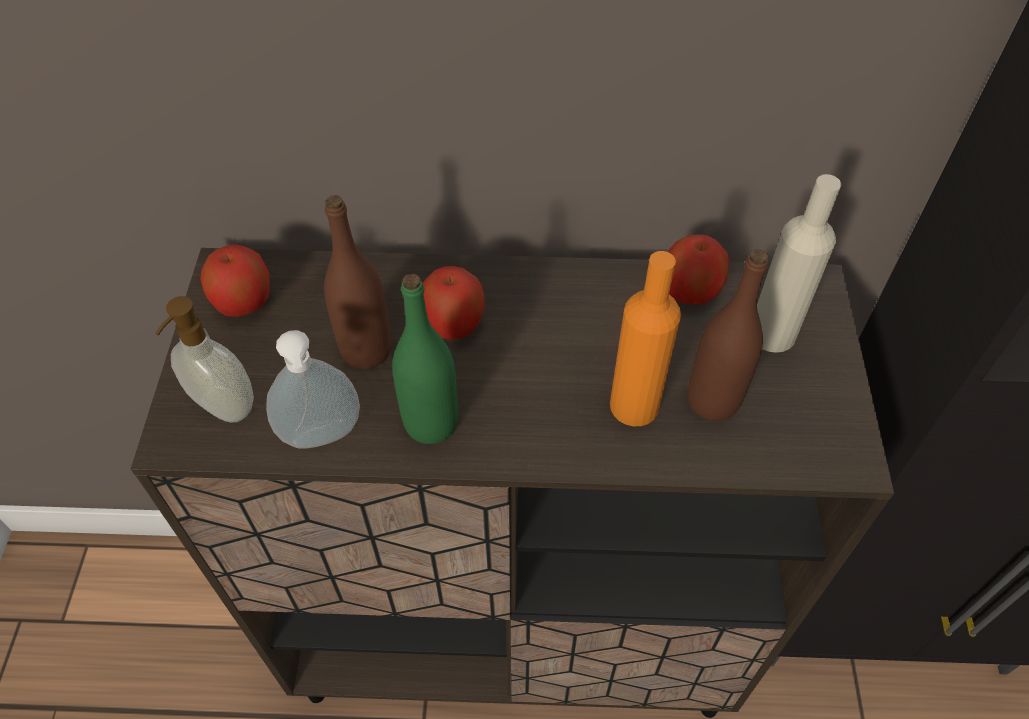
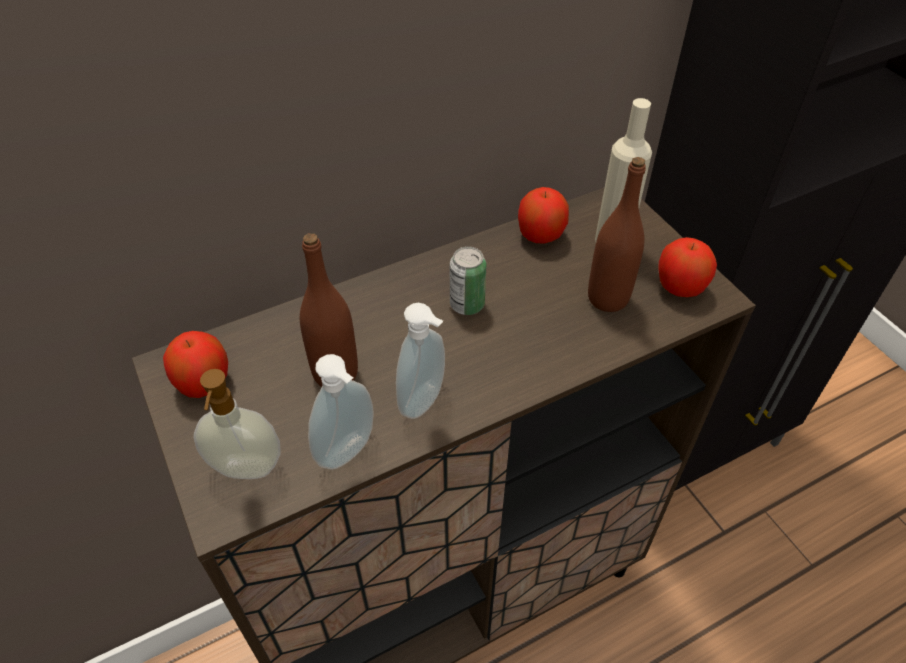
camera: 30 degrees left, 5 degrees down
(431, 423) = (425, 402): green bottle -> soap dispenser
(453, 324) = (390, 326): apple -> apple (679, 287)
(549, 336) = (467, 304): none -> can
(634, 405) = (559, 324): orange bottle -> none

